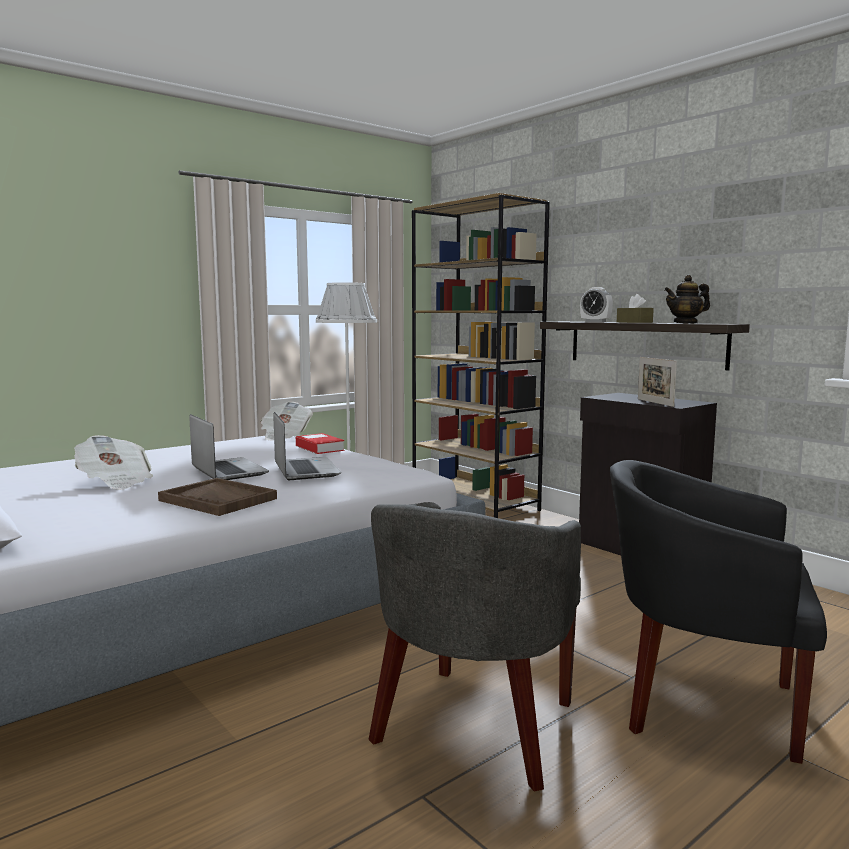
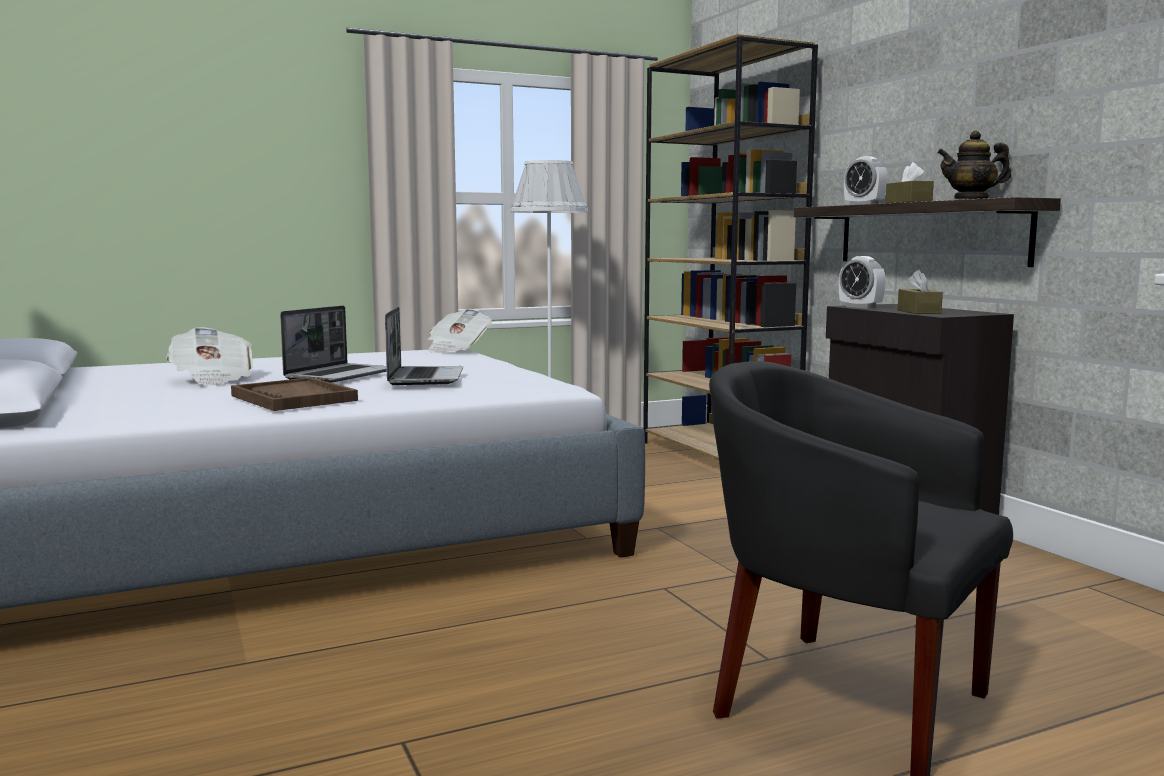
camera: 15 degrees right, 0 degrees up
(227, 471) = (340, 375): laptop -> laptop turned 45 degrees clockwise
(319, 448) = (478, 361): book -> none
(474, 728) = (518, 685): grey armchair -> none
(606, 398) = (860, 307): none -> alarm clock
(655, 402) = (918, 312): picture frame -> brown tissue box

